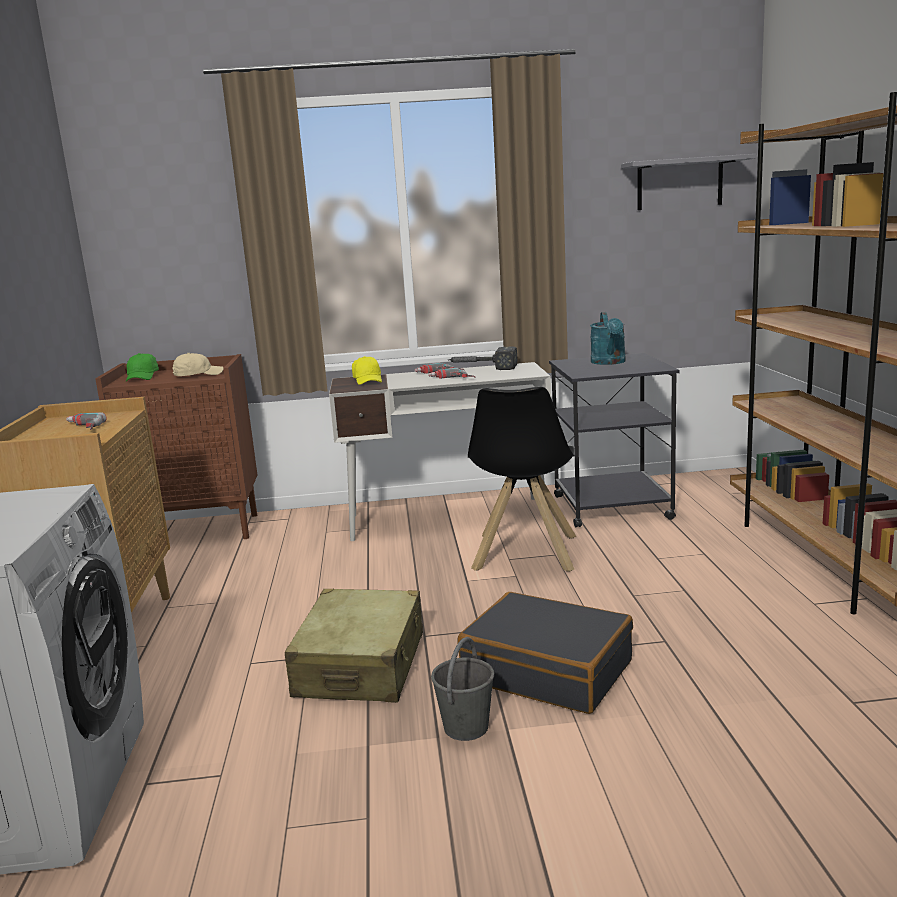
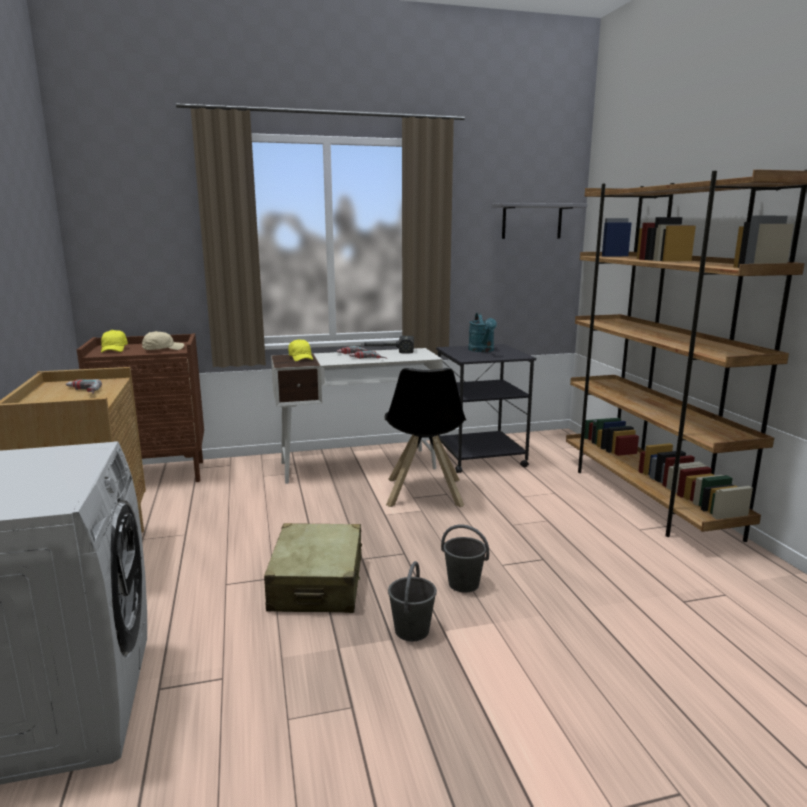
camera: 10 degrees left, 0 degrees up
(142, 377) = (114, 349): green cap -> yellow cap
(547, 670) = (463, 584): black suitcase -> grey bucket

